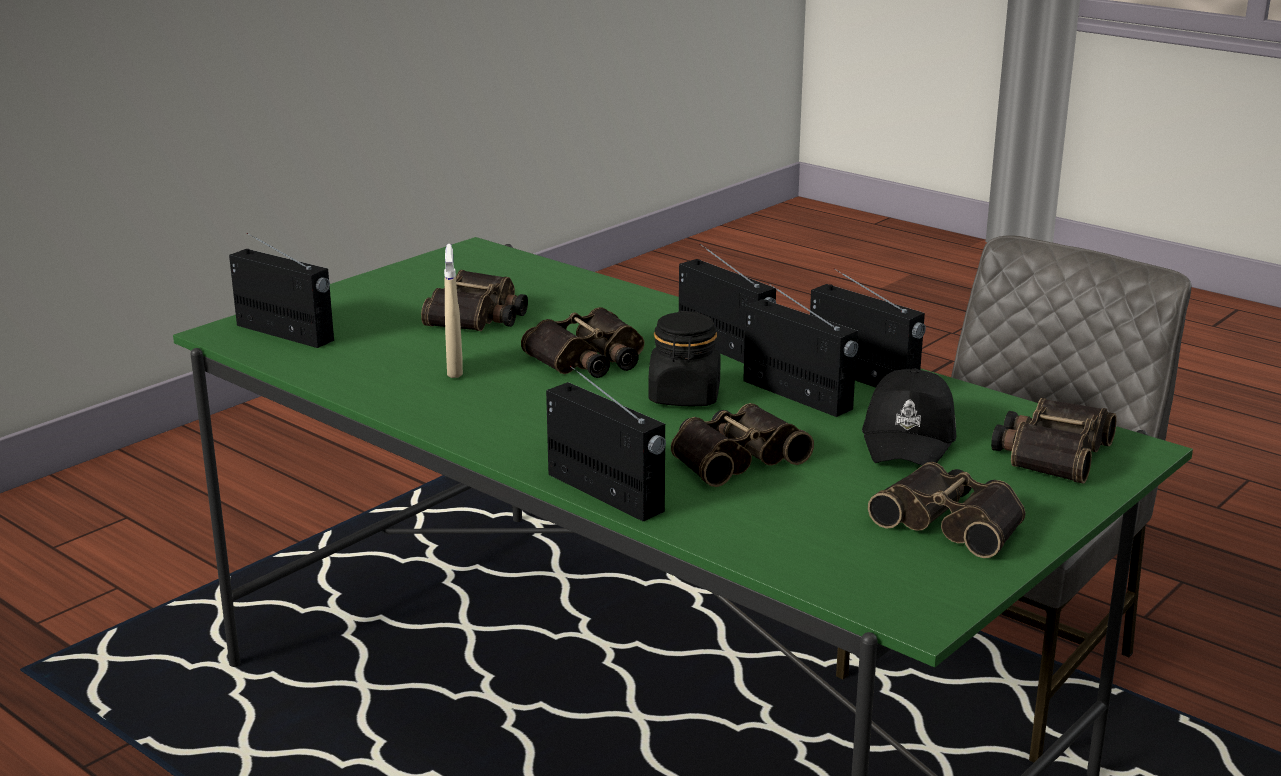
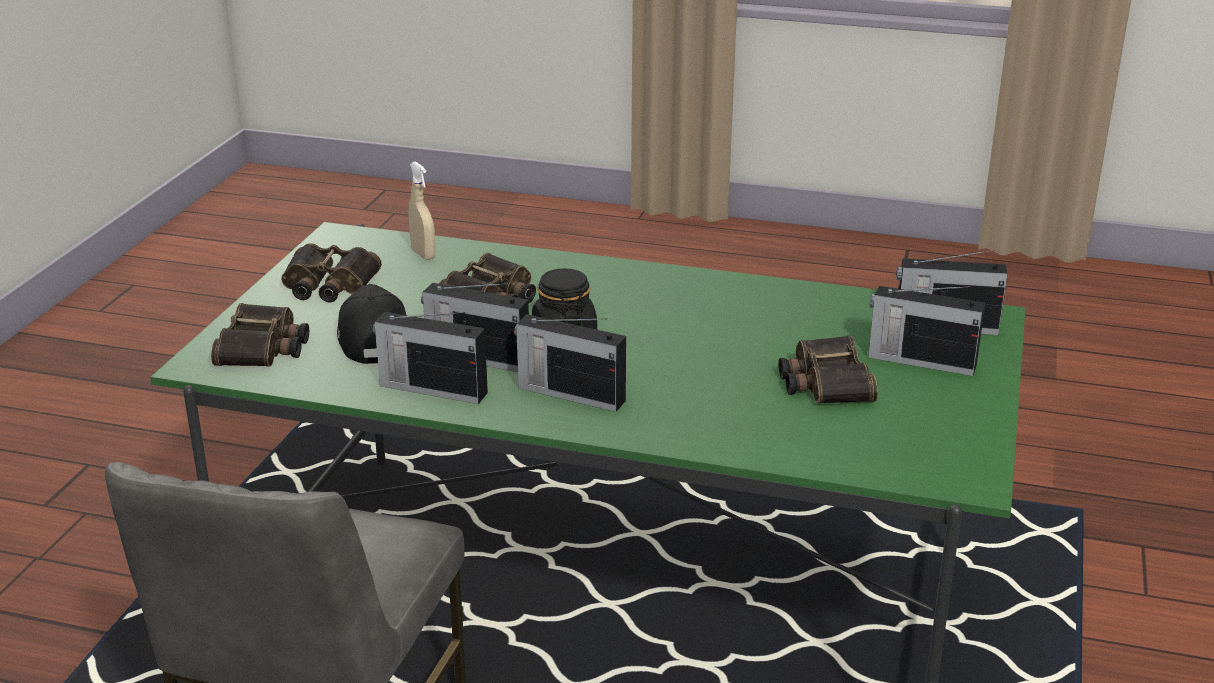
camera: 155 degrees right, 5 degrees up
(455, 370) = (762, 322): beige spray bottle -> beige spray bottle (423, 254)
(589, 359) = (673, 356): binoculars -> none
(606, 494) = (552, 259): radio -> radio (920, 361)

